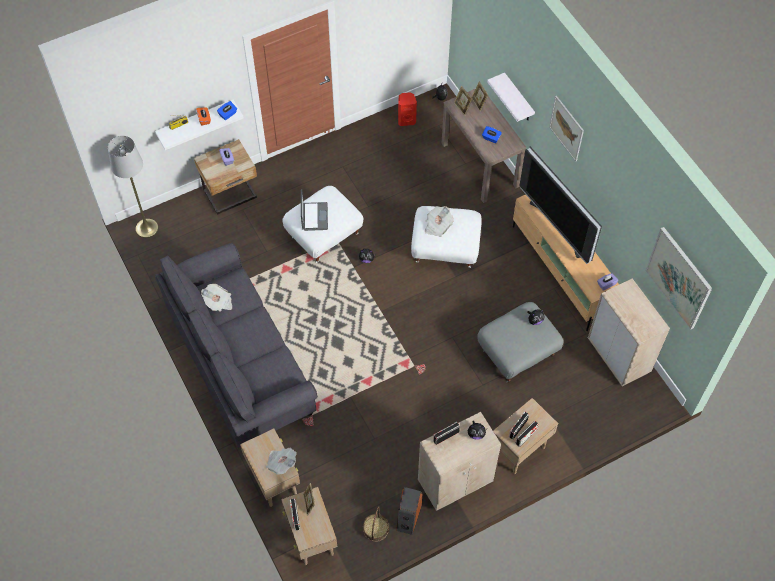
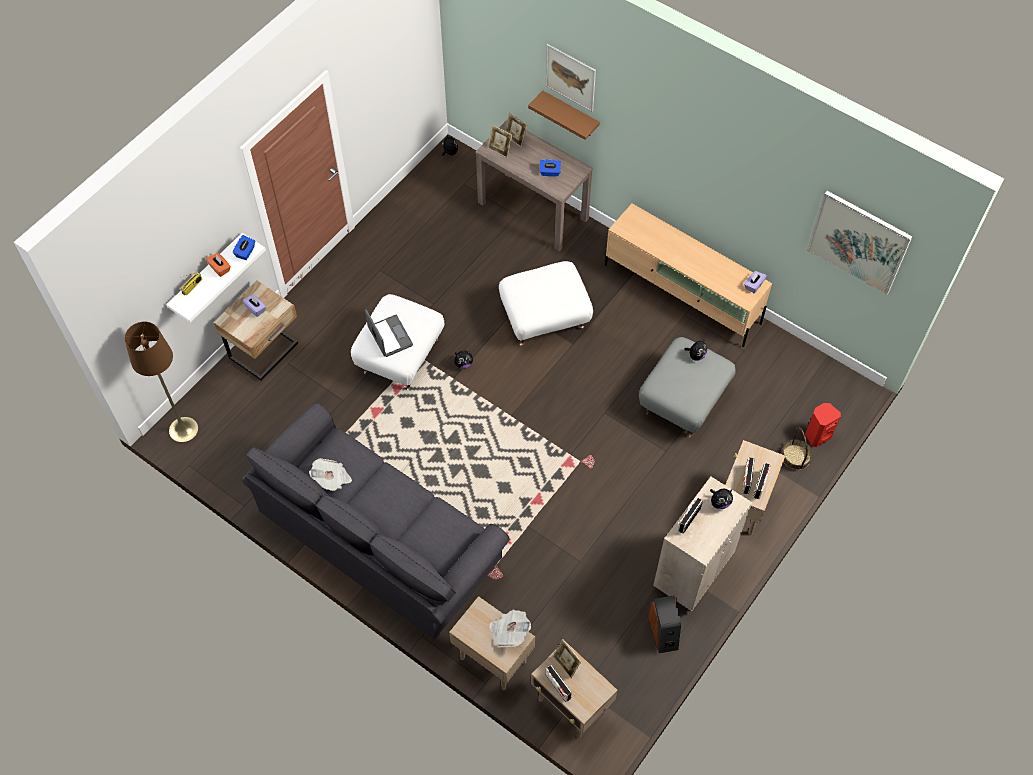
camera: 25 degrees left, 0 degrees up
(147, 228) = (183, 430): grey floor lamp -> brown floor lamp
(376, 529) = (635, 661): basket -> basket (796, 457)
(406, 120) = (424, 191): red speaker -> red speaker (817, 435)
(437, 226) = (534, 293): newspaper -> none
(518, 99) = (570, 115): white shelf -> brown shelf
(559, 227) = (670, 243): television -> none
(566, 128) = (654, 125): picture -> picture (570, 77)
(619, 357) = (791, 361): beige cabinet -> none

